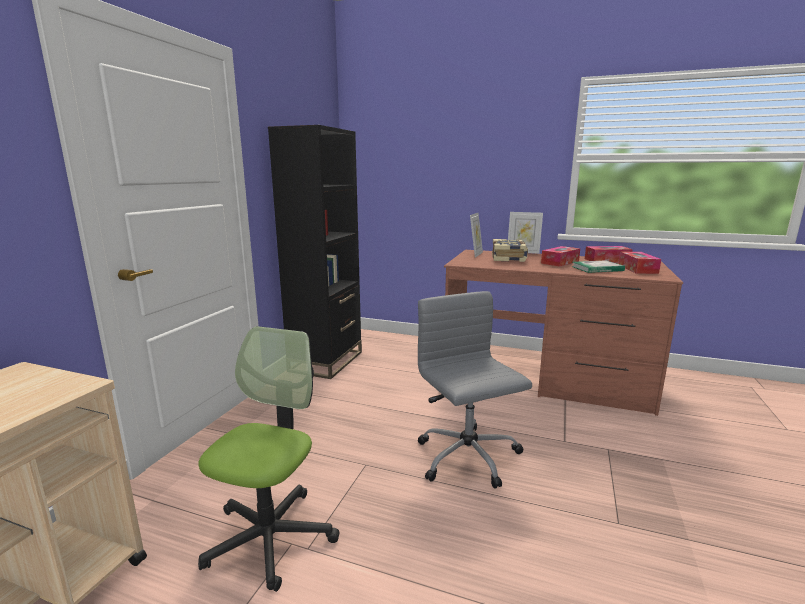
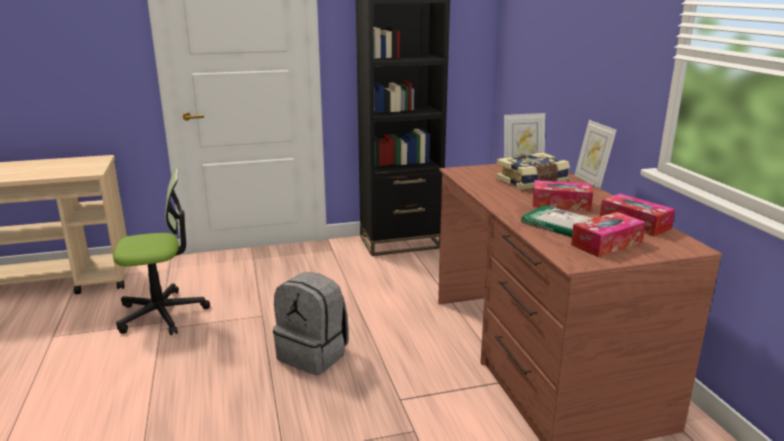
camera: 55 degrees right, 5 degrees up
(468, 458) = (314, 355): grey office chair -> grey backpack

